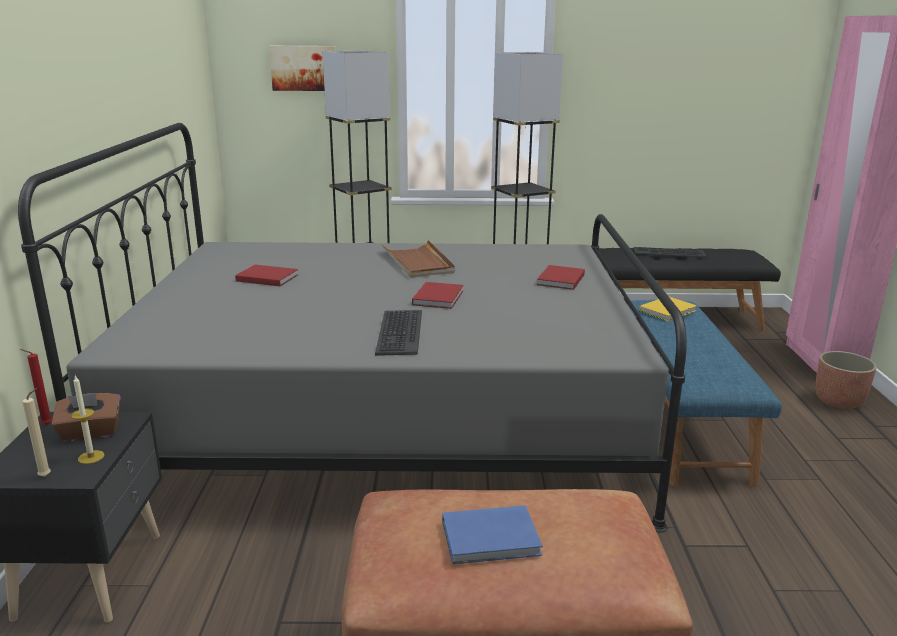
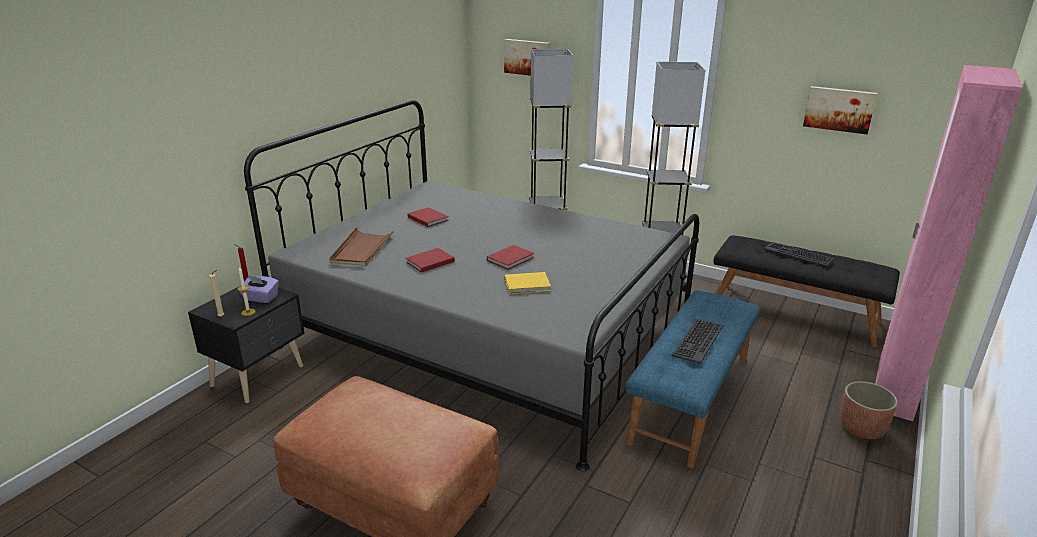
camera: 30 degrees right, 5 degrees up
(90, 433) = (260, 298): brown tissue box -> purple tissue box
(398, 333) = (452, 279): keyboard -> keyboard (697, 340)
(418, 262) = (536, 226): brown tray -> brown tray (362, 249)
(493, 538) = (371, 423): blue book -> none
(559, 280) = (615, 264): red book -> red book (428, 262)
(669, 311) = (716, 308): yellow book -> yellow book (528, 285)
(684, 92) = (839, 109): none -> picture

